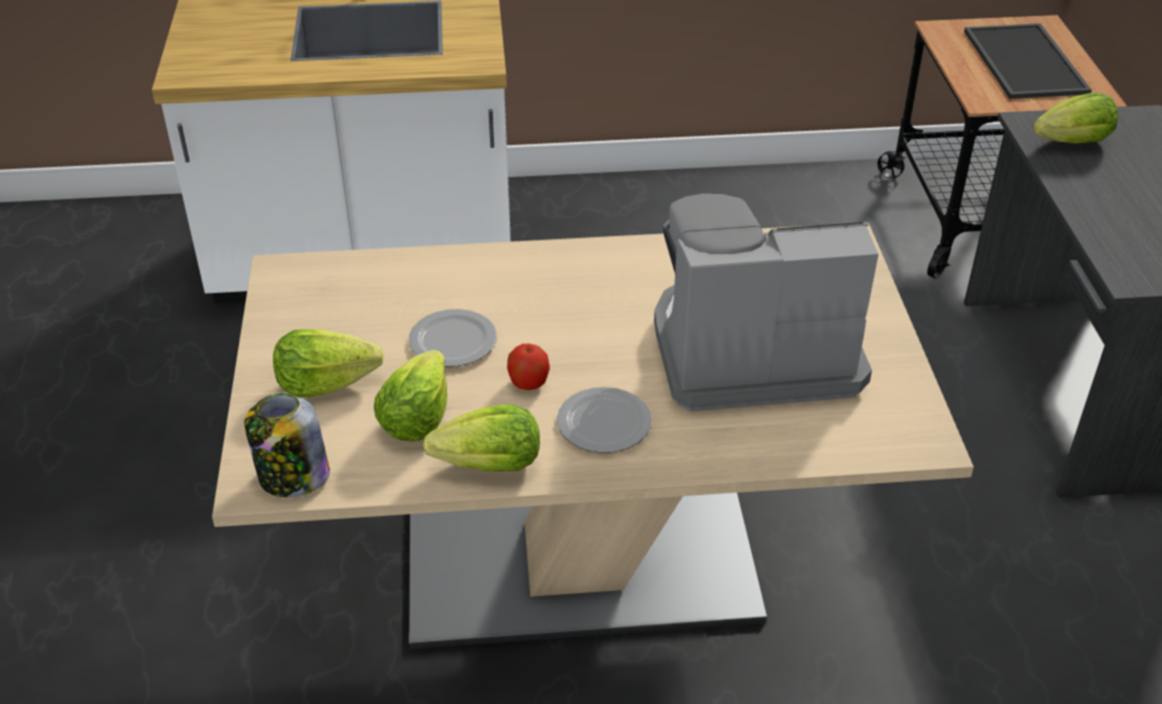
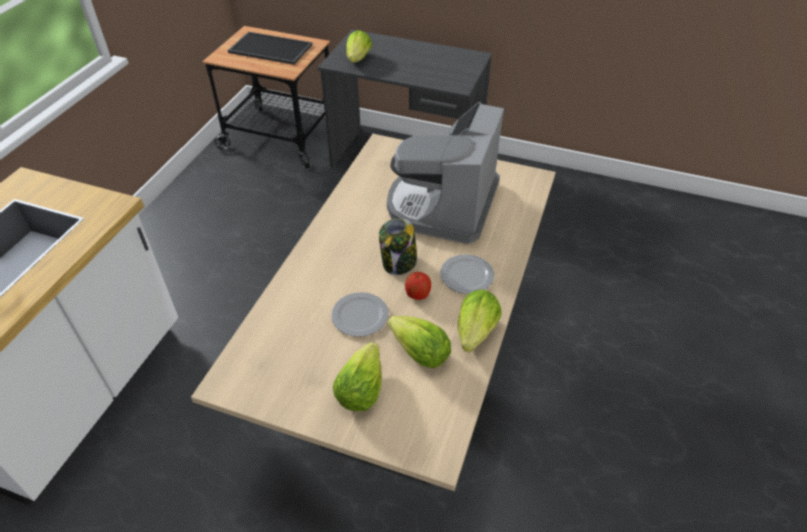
camera: 65 degrees left, 5 degrees up
(292, 477) = (440, 430): jar -> jar (399, 263)

